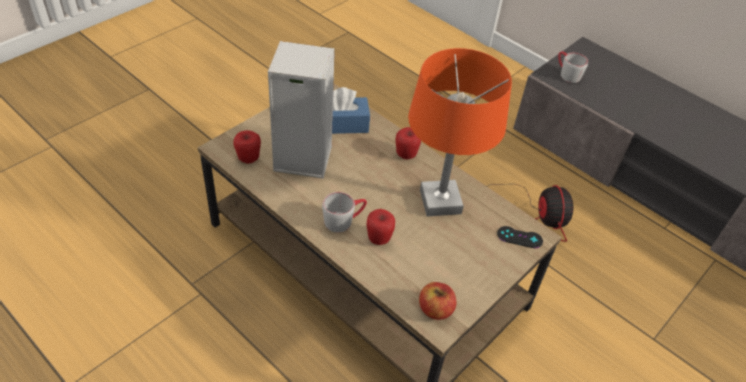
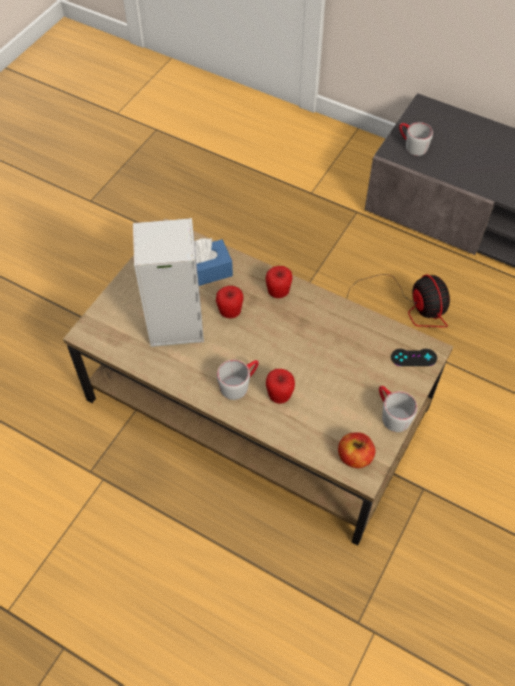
camera: 10 degrees left, 10 degrees up
(248, 158) = (120, 338): apple -> apple (230, 312)
(440, 202) = (327, 338): orange table lamp -> none
(483, 281) = (391, 414): none -> grey mug

